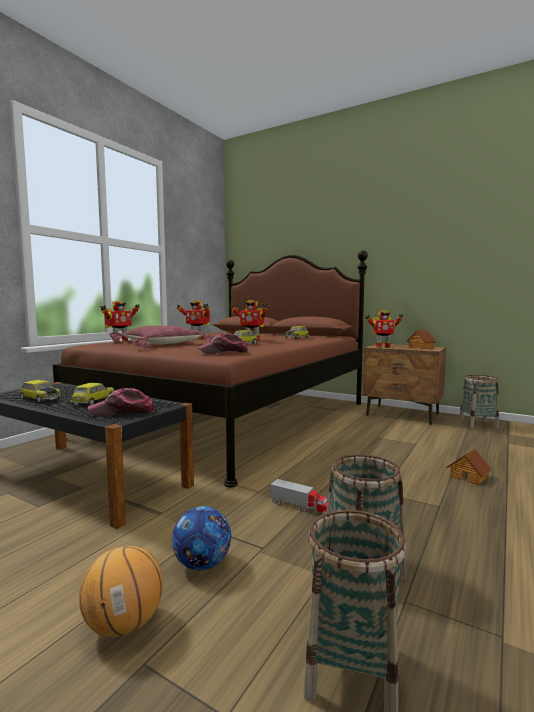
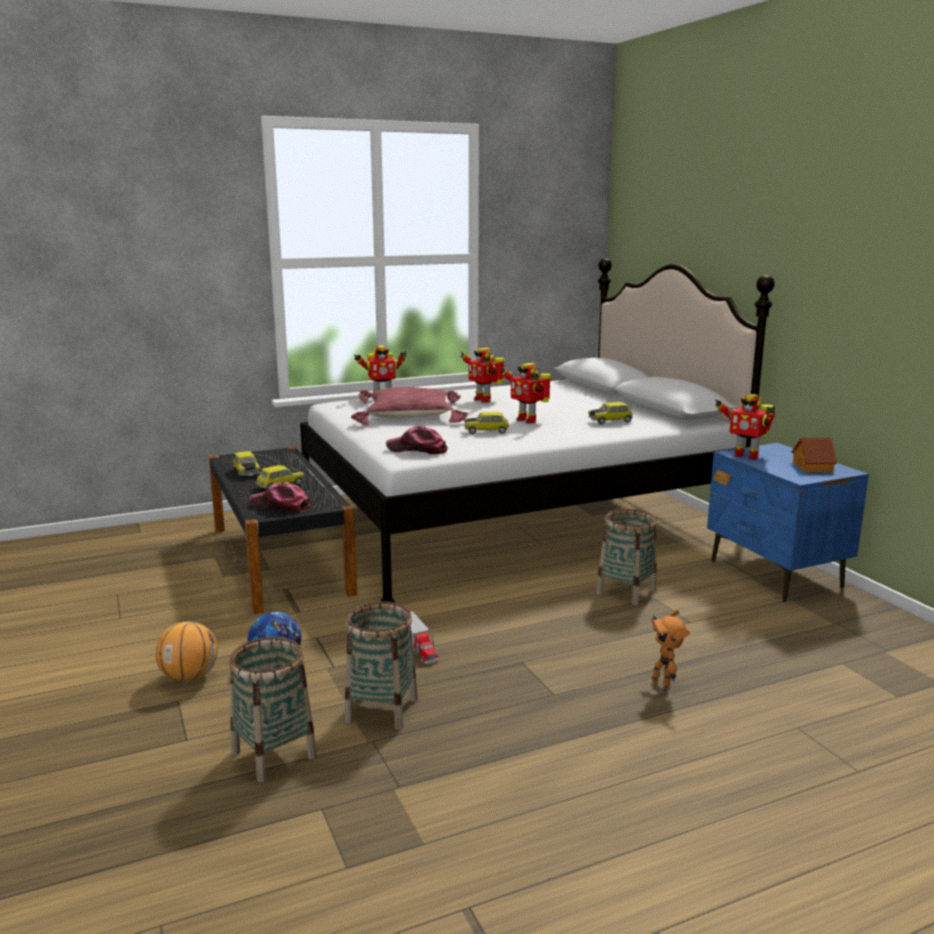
camera: 35 degrees right, 10 degrees up
(231, 418) = (513, 521): brown bed -> white bed
(403, 414) = (775, 574): brown nightstand -> blue nightstand
(469, 477) = (663, 681): toy house -> toy robot
(478, 424) = (869, 623): basket -> basket (626, 592)

